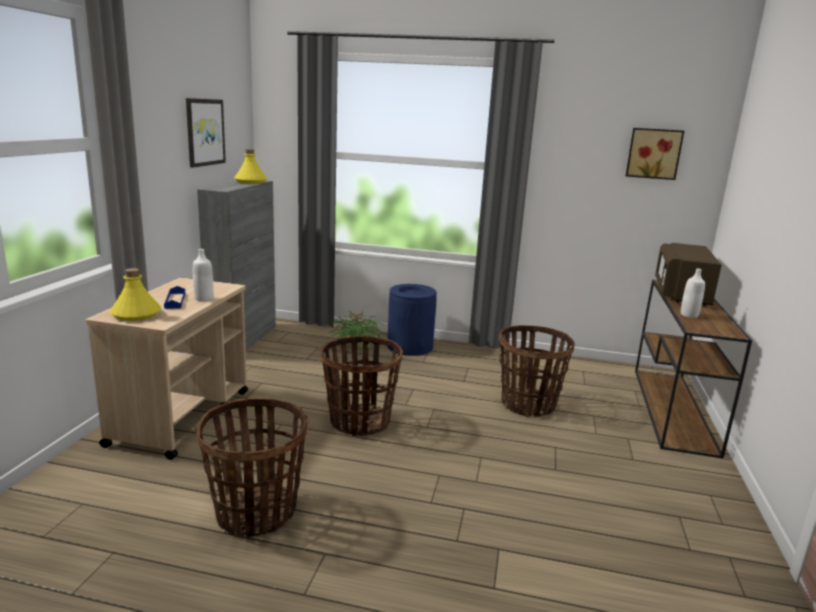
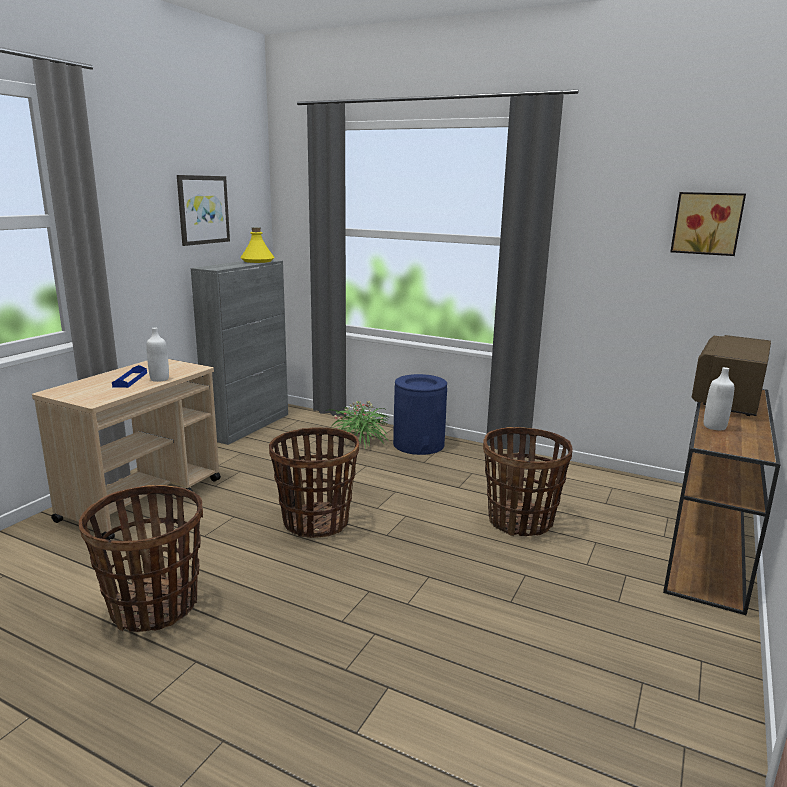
camera: 15 degrees right, 0 degrees up
(136, 314) = (80, 391): yellow bottle -> none

